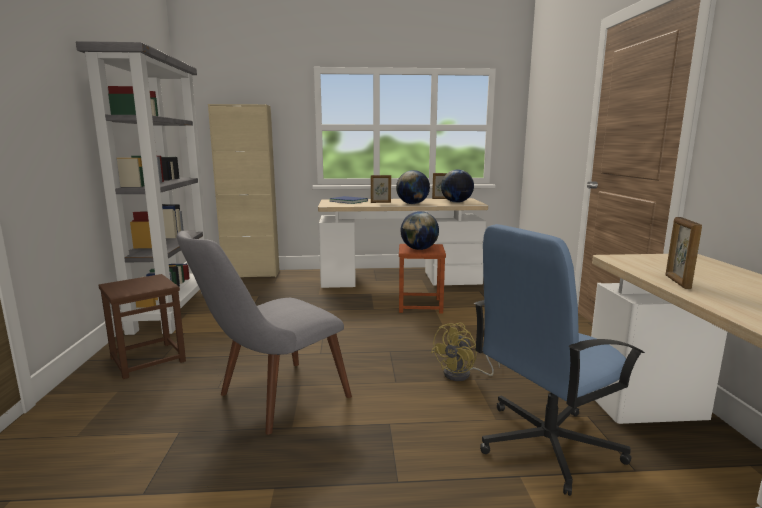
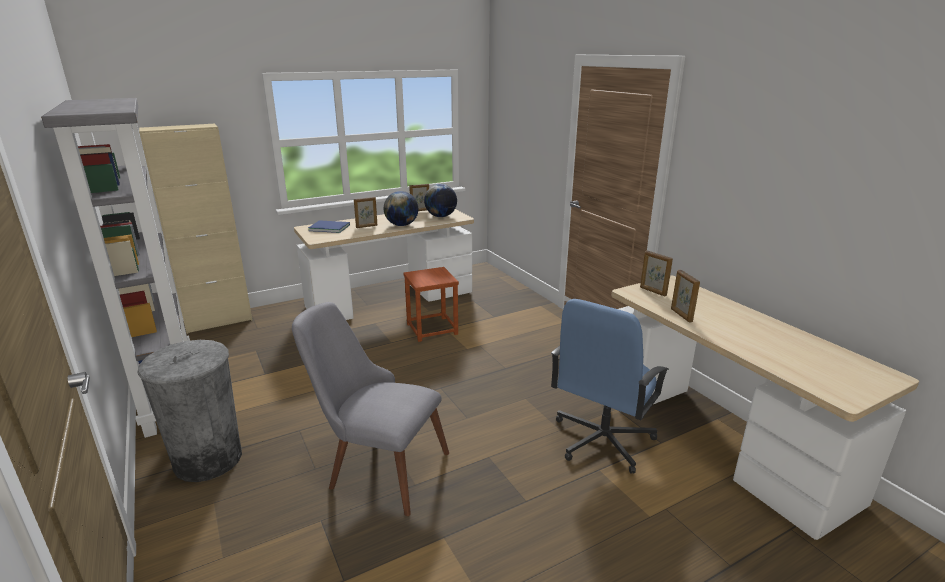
camera: 25 degrees left, 10 degrees up
(148, 359) = (208, 459): brown stool -> grey trash can
(270, 401) = (376, 467): grey chair -> grey chair turned 90 degrees clockwise
(419, 249) = (429, 278): globe -> none
(463, 375) = (514, 396): yellow fan -> none
(652, 261) = (652, 291): none -> picture frame

